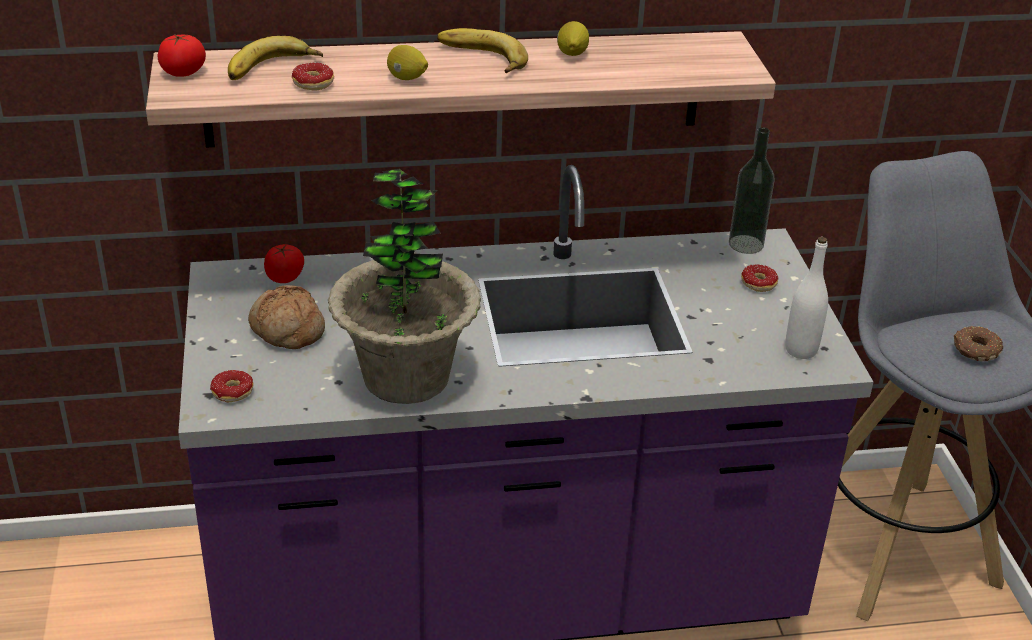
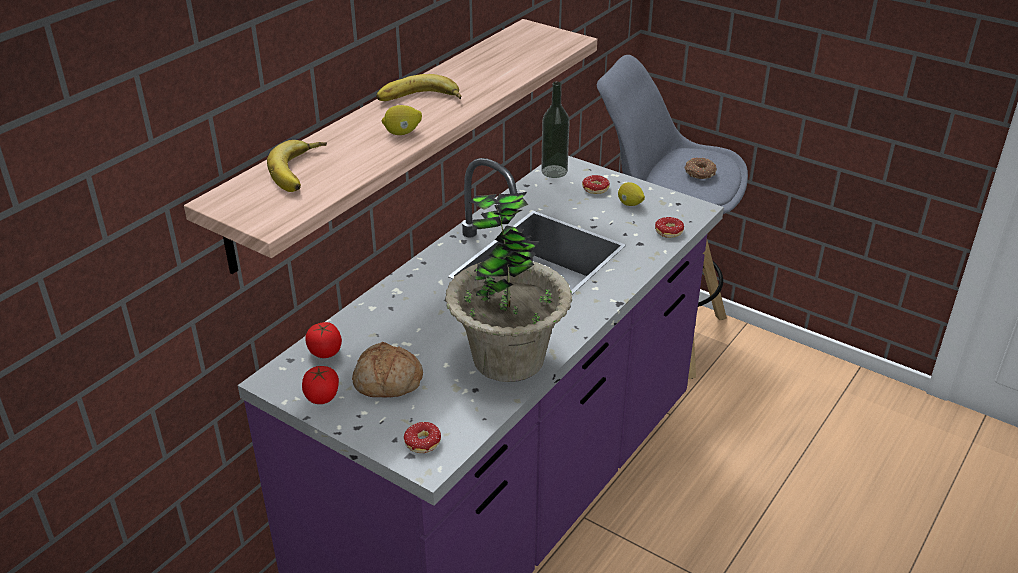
camera: 45 degrees left, 0 degrees up
(183, 72) = (241, 206): tomato -> tomato (322, 397)
(308, 86) = (351, 169): donut -> donut (670, 235)
(571, 54) = (465, 72): lemon -> lemon (630, 204)
(801, 350) = (670, 211): white bottle -> none

